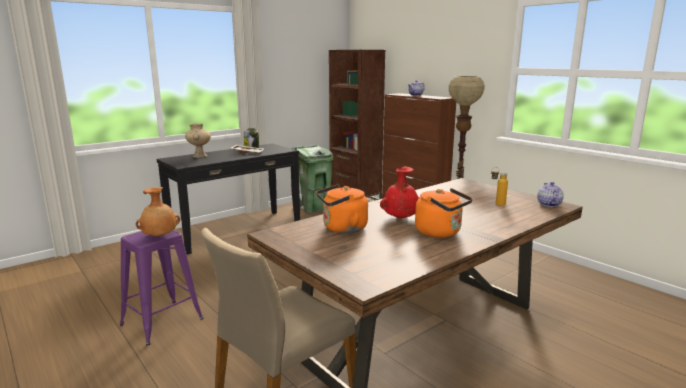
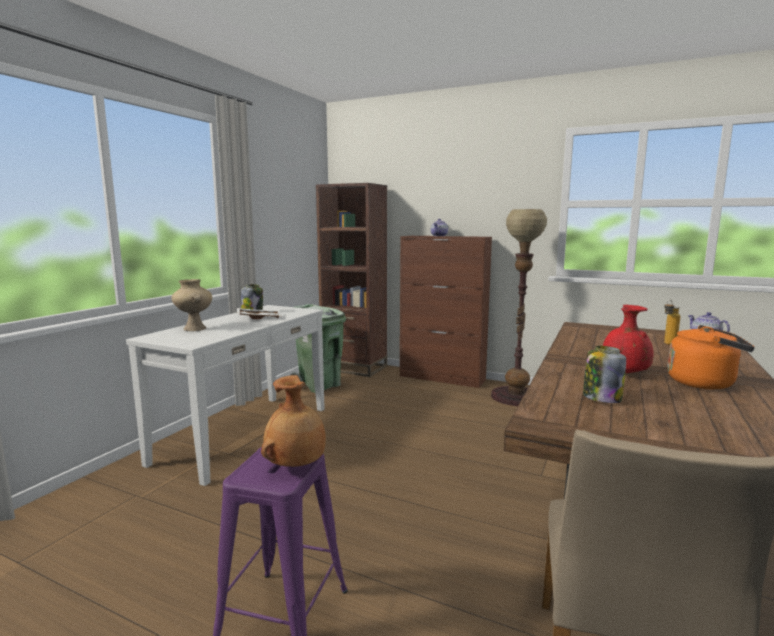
camera: 25 degrees left, 5 degrees down
(235, 230) = (244, 434): black console table -> white console table
(342, 228) = (601, 398): orange kettle -> jar

